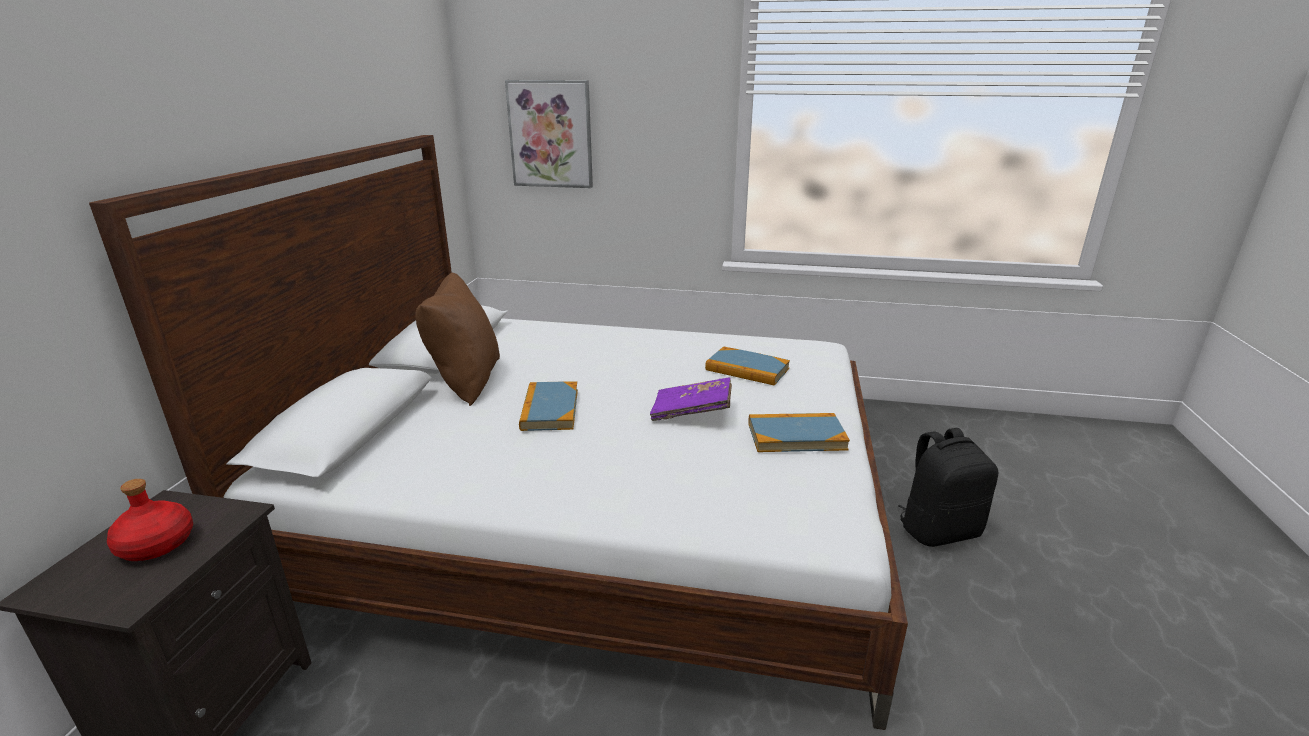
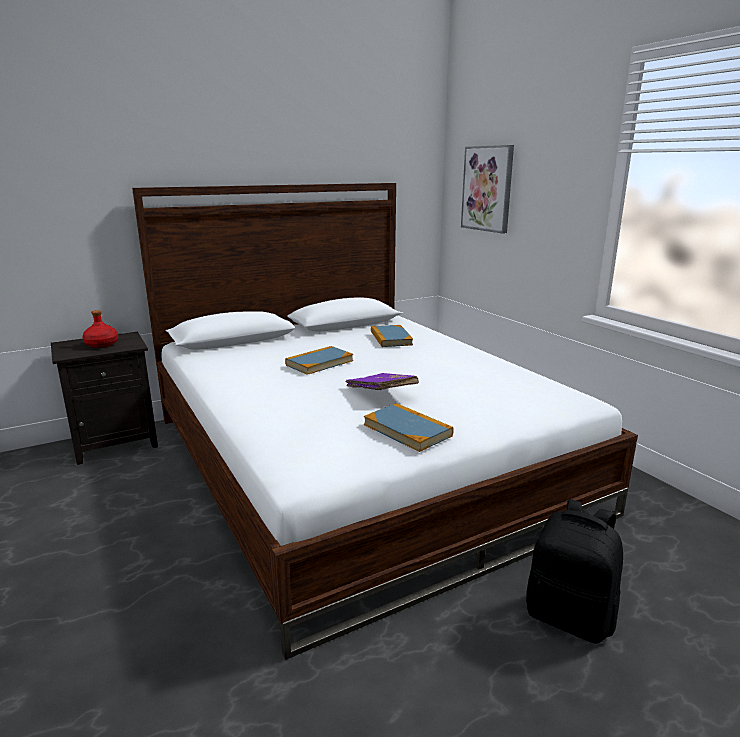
camera: 50 degrees right, 5 degrees down
(466, 381) = (318, 339): brown pillow -> none
(747, 369) = (480, 390): book -> book (391, 338)

